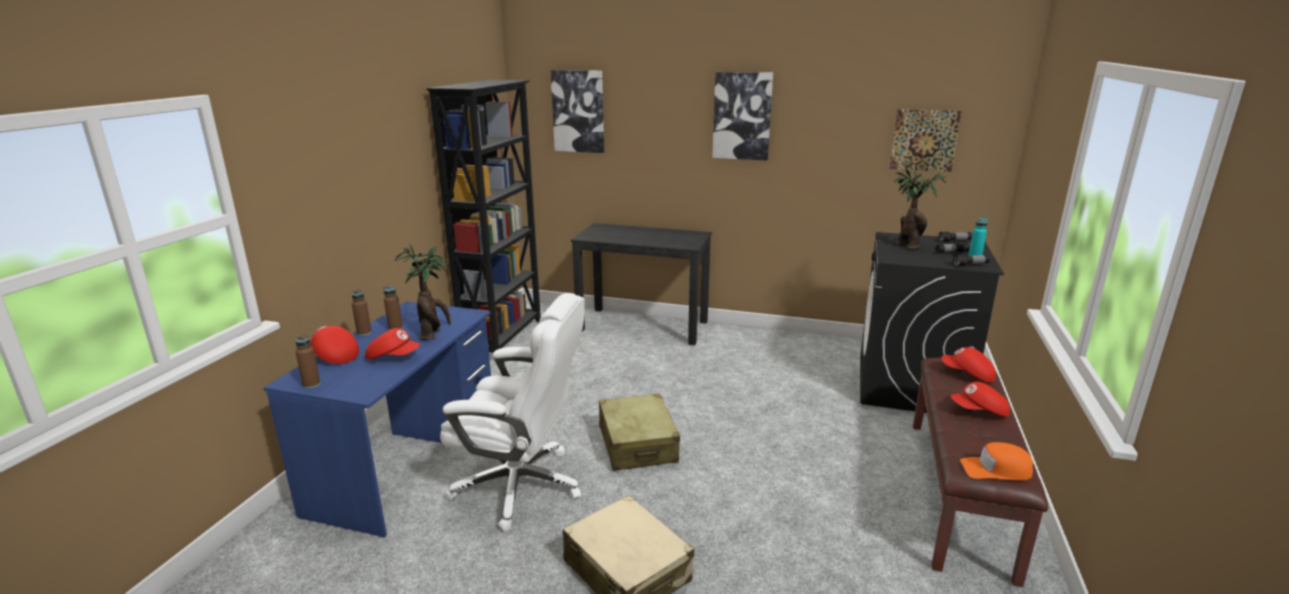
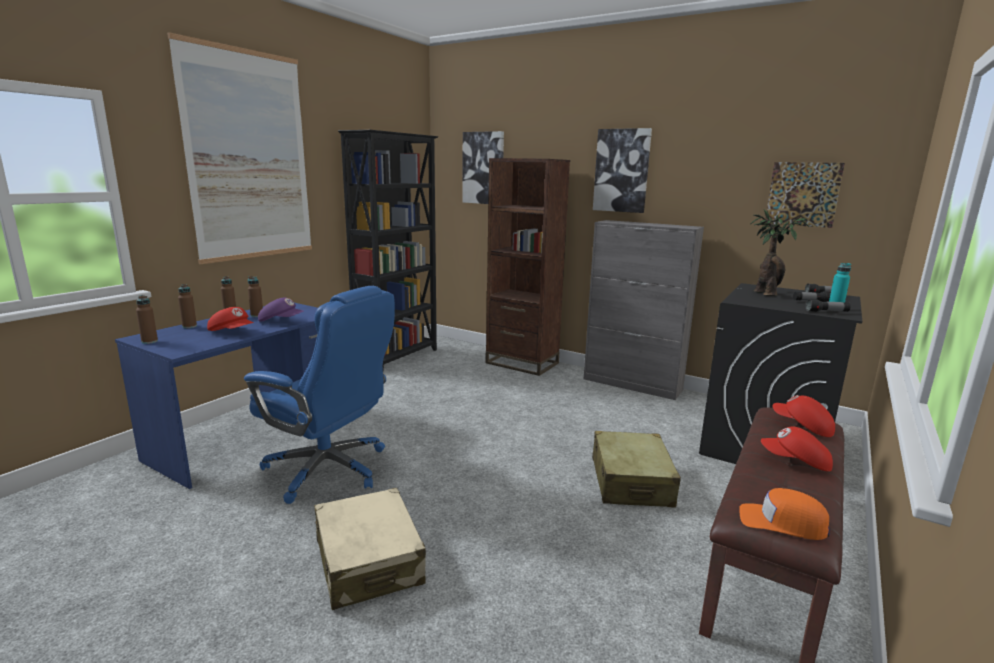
camera: 15 degrees right, 5 degrees down
(333, 356) = (189, 326): red cap -> brown bottle
(348, 139) = (249, 157): none -> picture
(433, 333) = (281, 321): potted plant -> purple cap
(521, 485) = (329, 469): white office chair -> blue office chair
(637, 444) = (454, 454): beige suitcase -> beige suitcase (631, 482)
(643, 326) = (522, 363): black desk -> brown bookcase
(766, 336) = (632, 384): none -> grey cabinet

